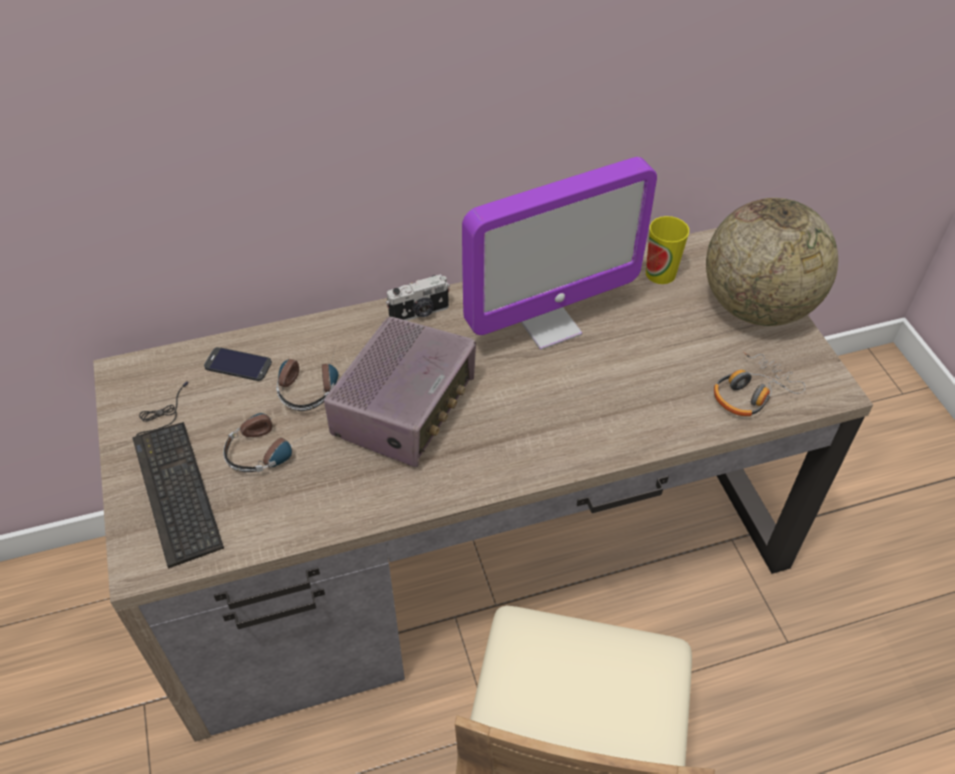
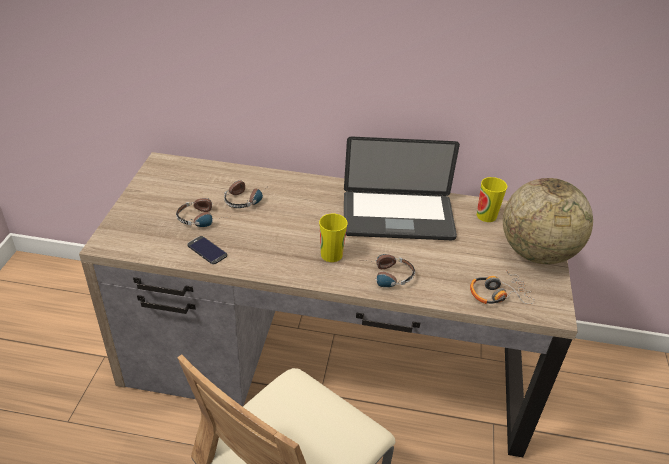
camera: 25 degrees right, 10 degrees down
(175, 474) = (150, 212): keyboard -> none
(238, 364) = (217, 177): phone -> phone (207, 250)
(405, 408) = (287, 226): radio -> none
(420, 313) = (329, 187): camera -> none
(500, 427) = (331, 254): none -> cup
(548, 325) = (397, 217): monitor -> laptop
(594, 430) = (385, 276): none -> headphones

